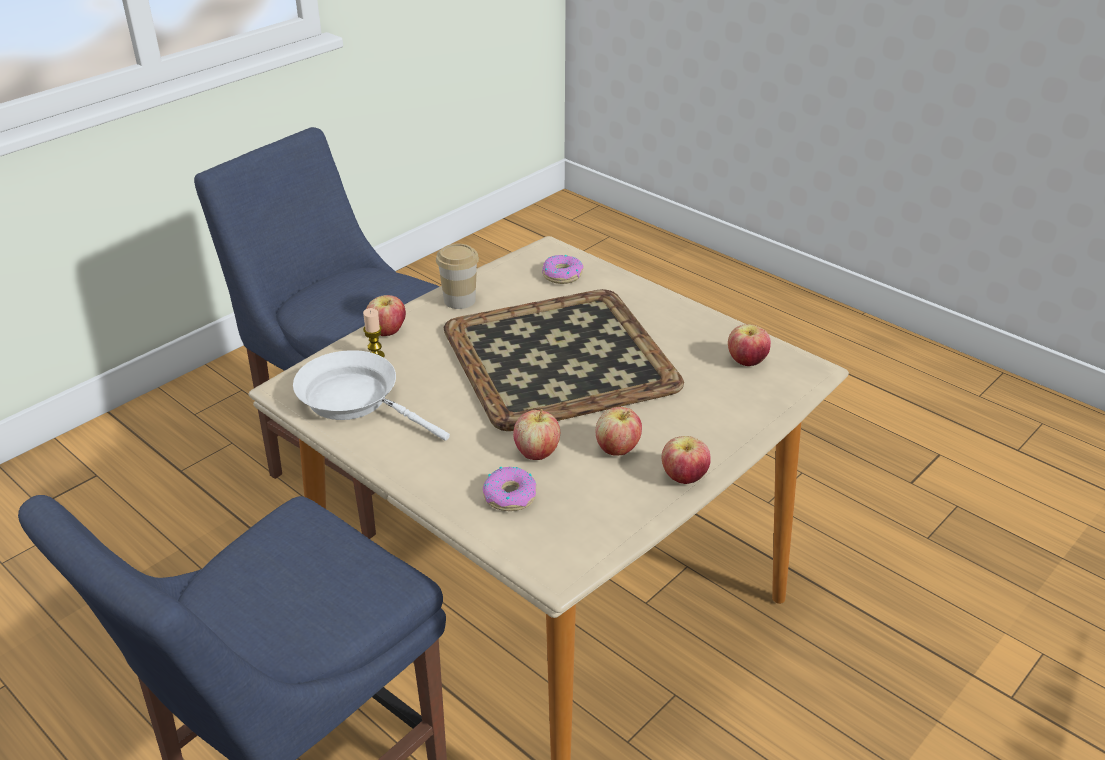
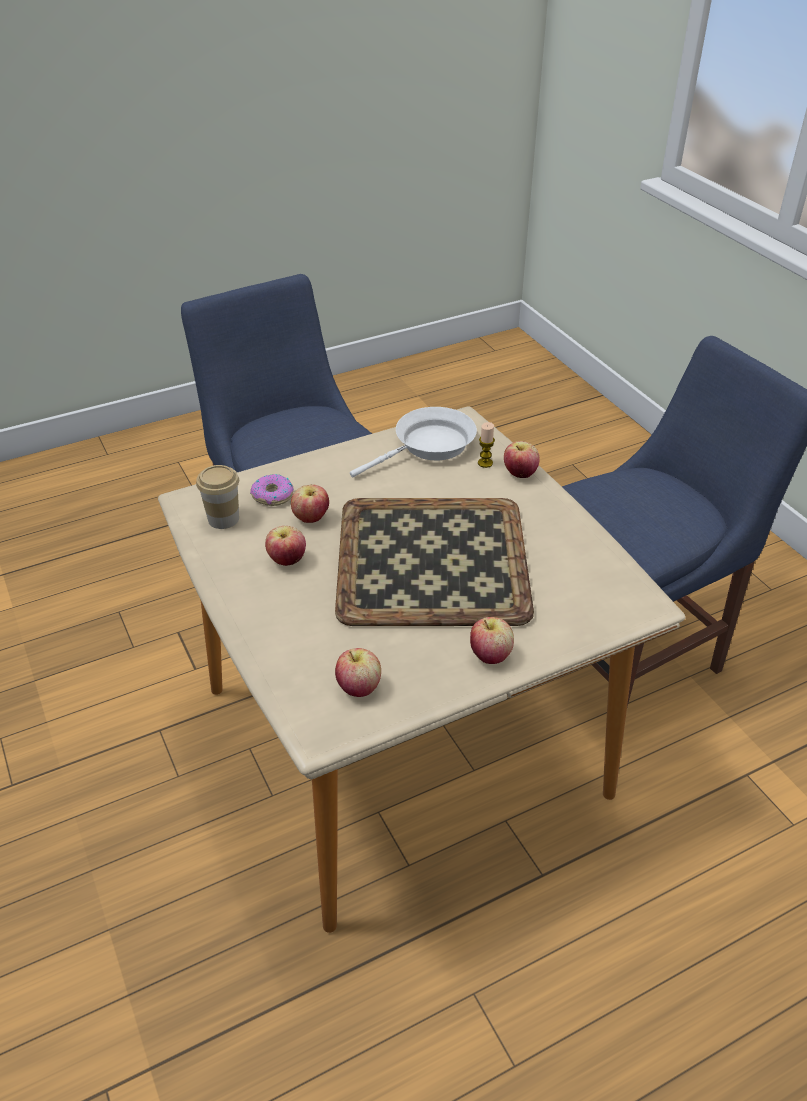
camera: 110 degrees right, 5 degrees up
(459, 300) = (558, 522): cup -> cup (223, 519)
(562, 275) = (584, 600): donut -> none
(684, 478) = (228, 586): apple -> apple (490, 655)

